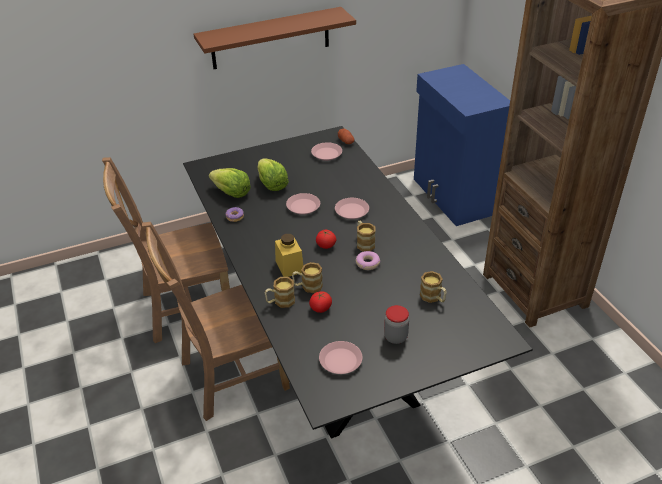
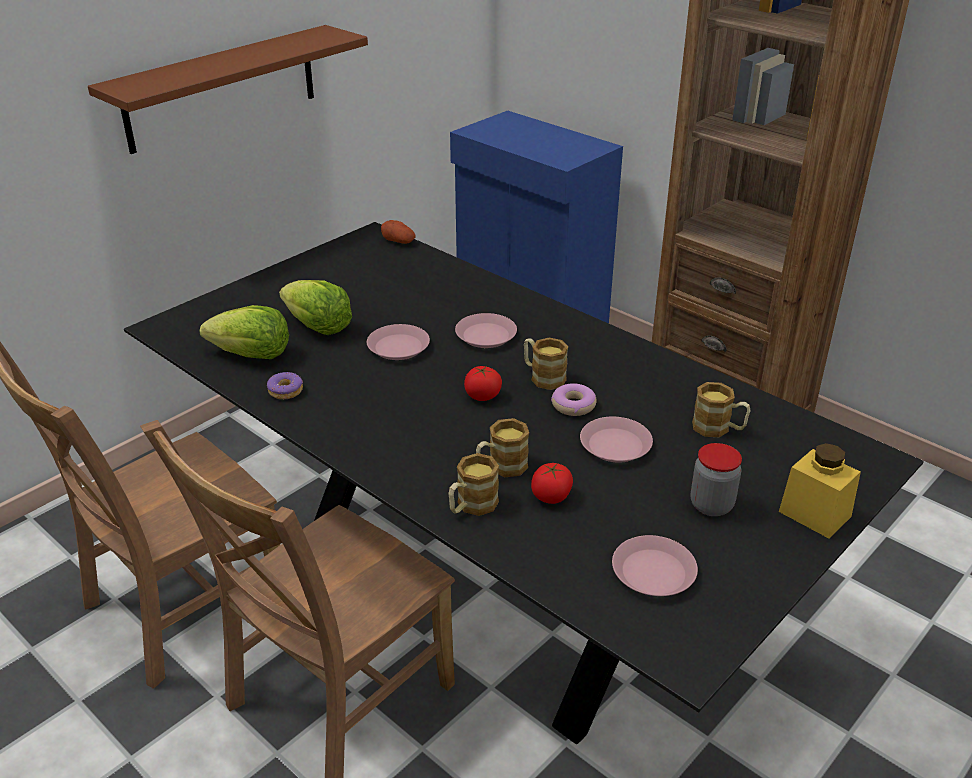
camera: 25 degrees left, 5 degrees down
(289, 266) = (444, 445): yellow jar -> yellow jar (814, 514)
(327, 154) = (380, 264): pink plate -> pink plate (616, 445)

